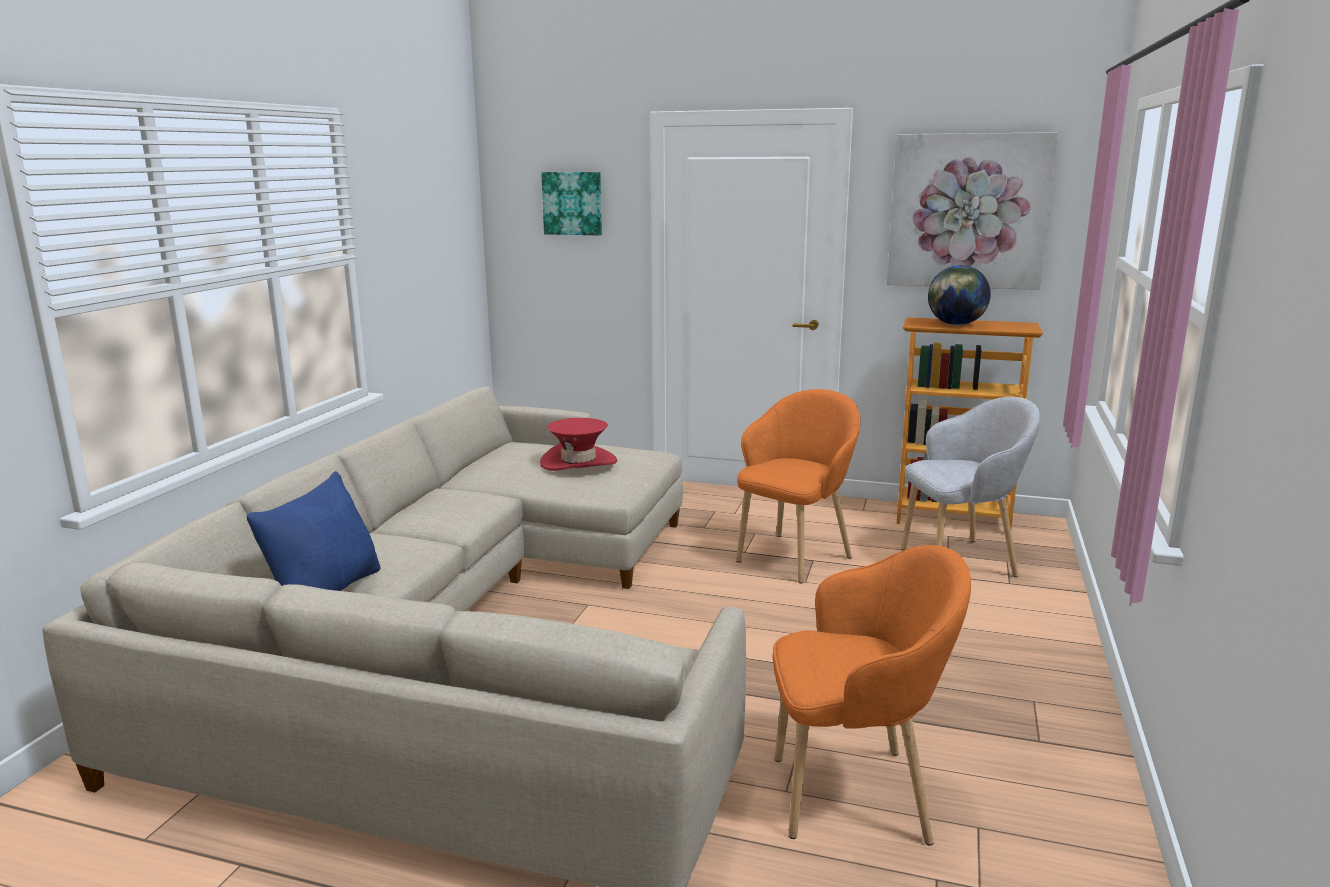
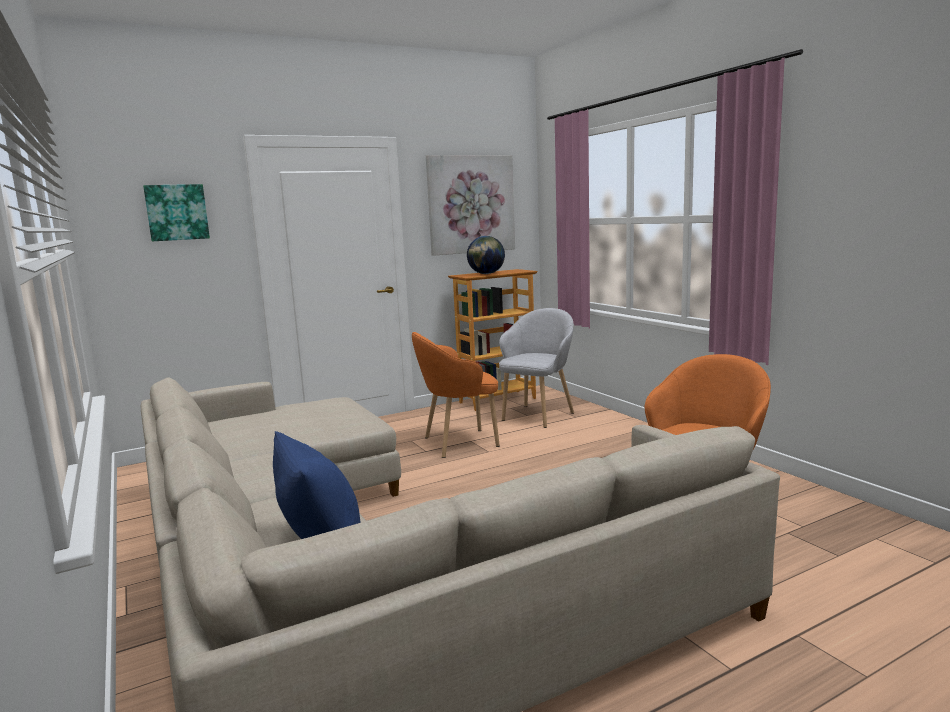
camera: 45 degrees left, 5 degrees down
(578, 462) = (306, 414): red hat -> none
(794, 557) = (458, 443): orange armchair -> orange armchair turned 105 degrees counterclockwise

